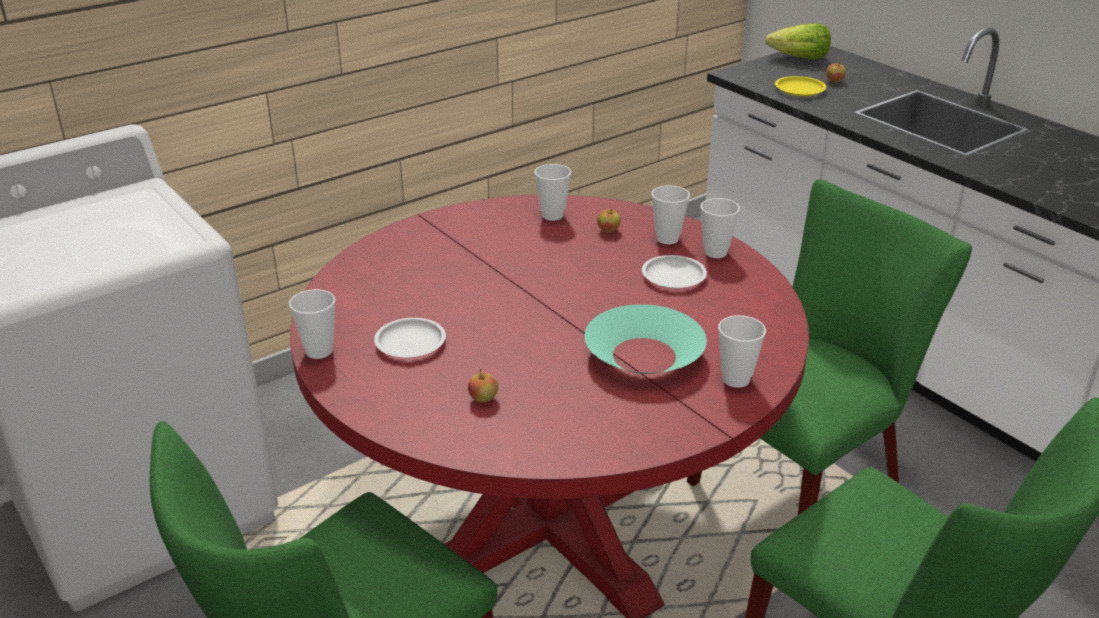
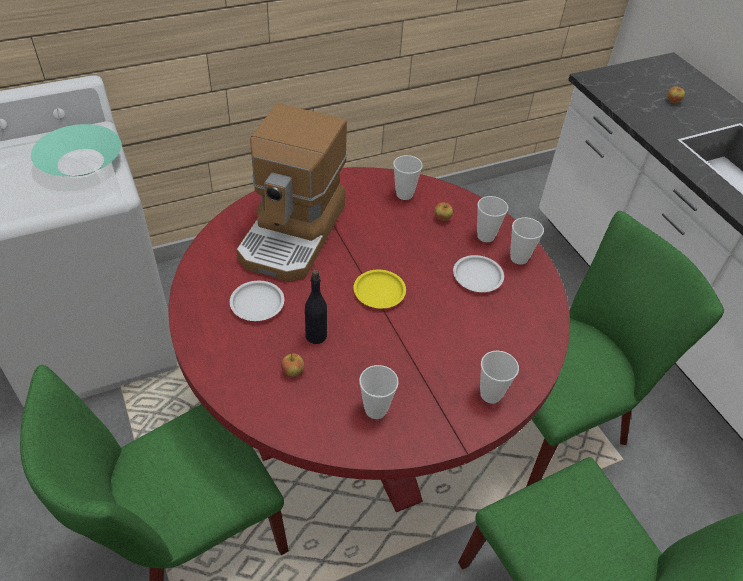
camera: 10 degrees right, 15 degrees up
(319, 351) = (189, 298): cup -> cup (376, 409)
(429, 270) = (294, 233): none -> coffee machine
(498, 360) = (316, 335): none -> black bottle
(644, 355) = (428, 354): turquoise bowl -> turquoise bowl (81, 162)
(799, 58) = (652, 70): lettuce -> none
(799, 90) = (639, 106): yellow plate -> yellow plate (379, 292)

